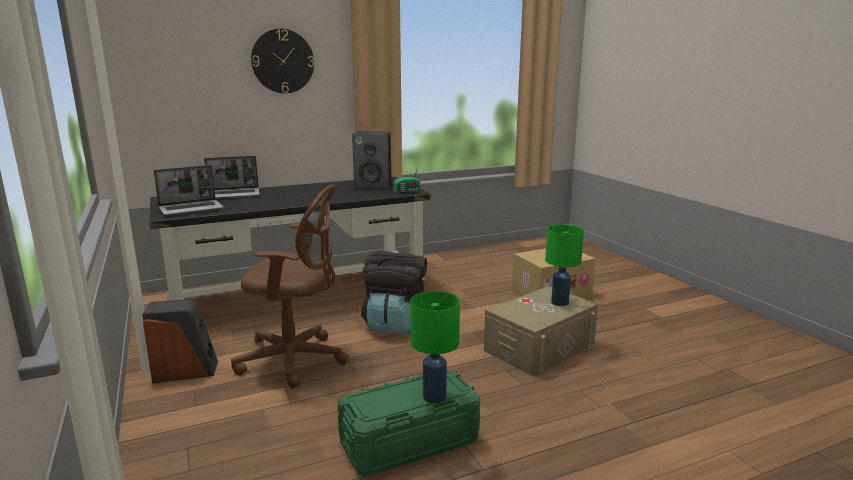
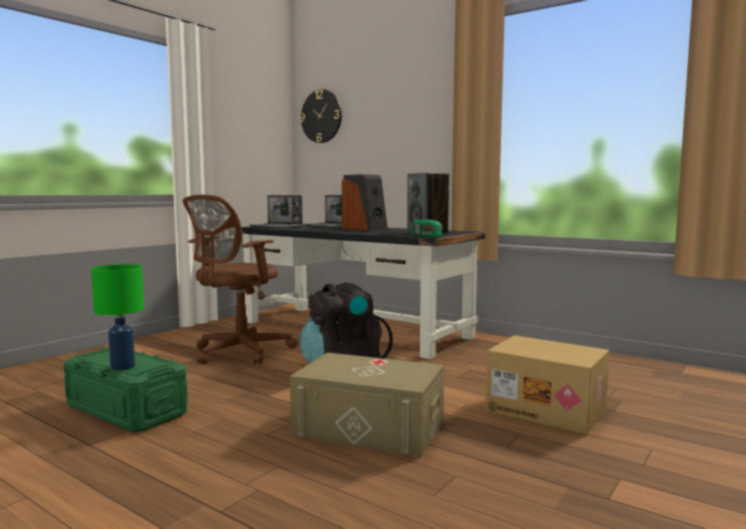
camera: 60 degrees right, 10 degrees down
(185, 371) = (198, 335): speaker -> speaker (365, 229)
(282, 61) = (403, 113): wall clock -> wall clock (321, 116)
(296, 360) = (238, 353): brown office chair -> brown office chair turned 60 degrees clockwise
(559, 302) = (395, 375): green table lamp -> none

